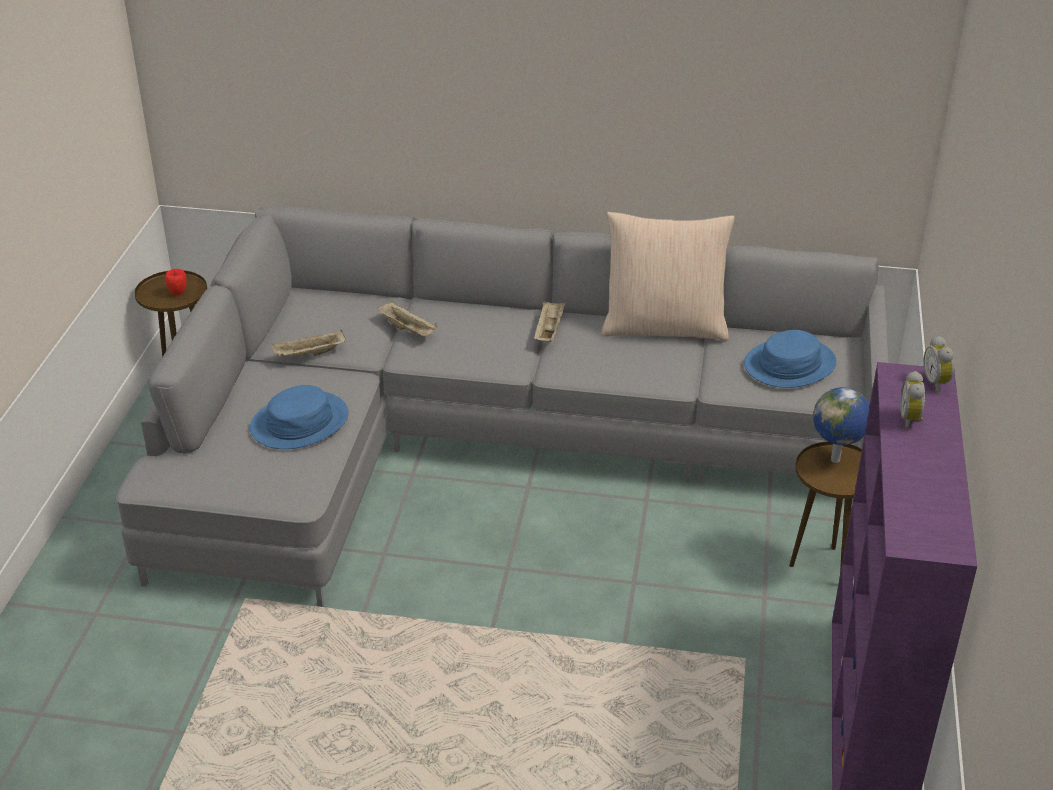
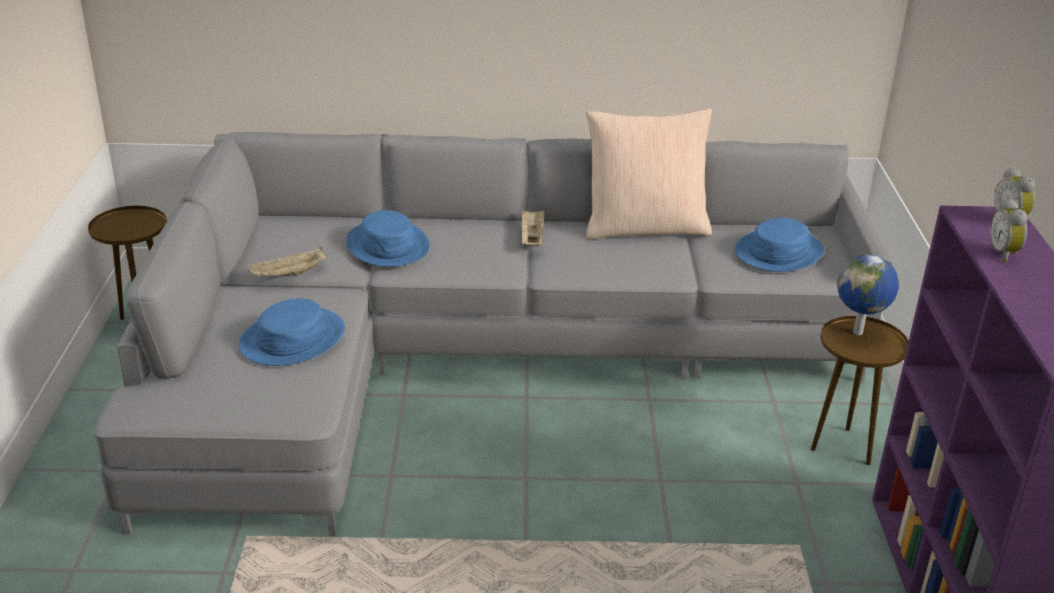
camera: 10 degrees left, 5 degrees down
(178, 293) = (135, 227): apple -> none
(408, 329) = (388, 245): beige tray -> blue hat

